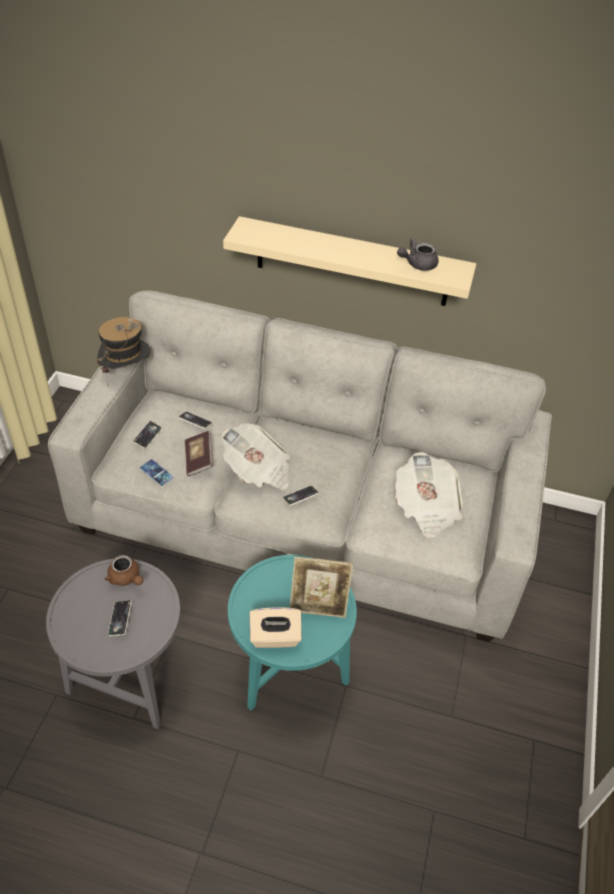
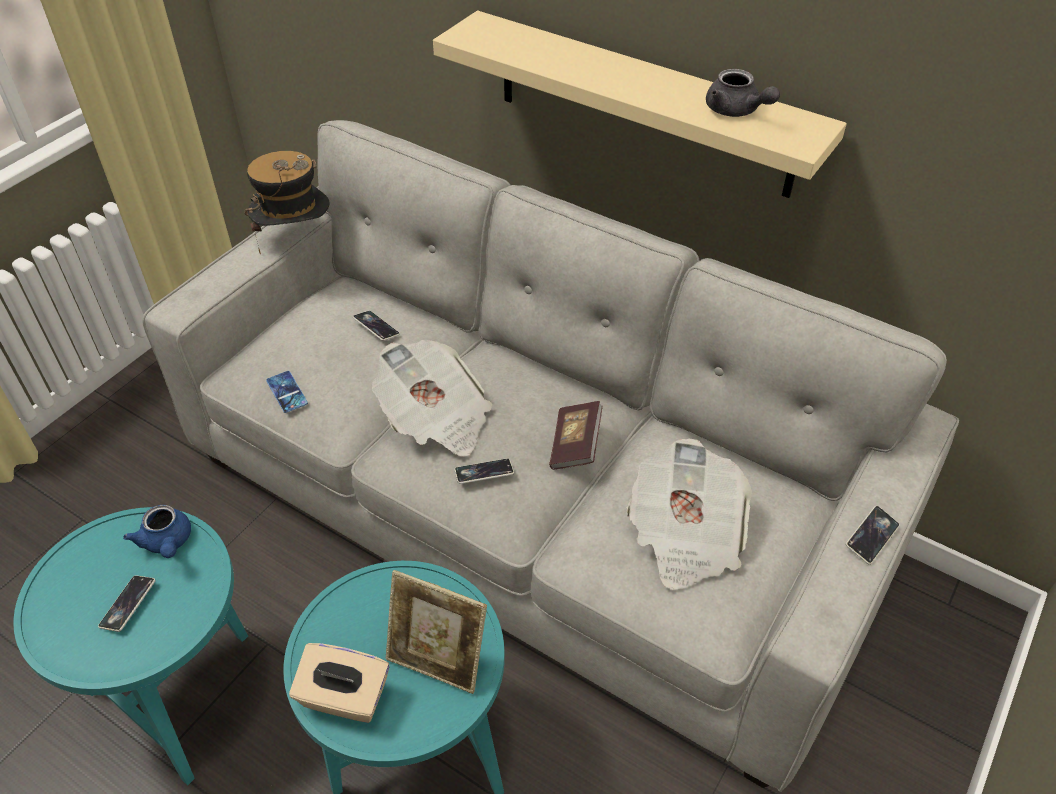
camera: 20 degrees right, 0 degrees up
(126, 578) = (167, 543): brown teapot -> blue teapot
(129, 678) = (181, 693): grey side table -> turquoise side table
(147, 436) = (299, 336): phone -> phone (871, 537)
(199, 460) = (356, 385): book -> book (575, 445)
(417, 264) = (736, 111): grey teapot -> grey teapot turned 120 degrees counterclockwise

